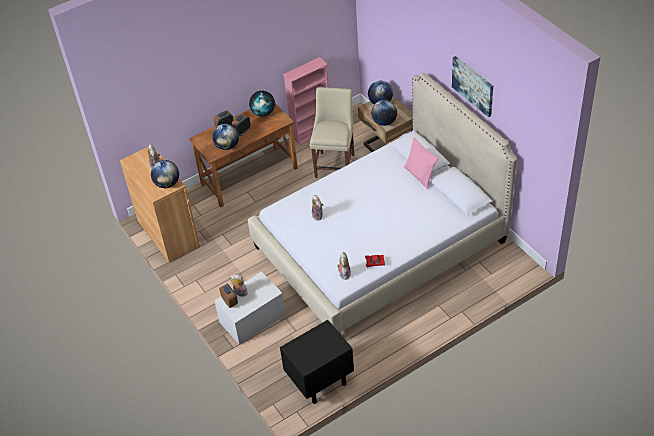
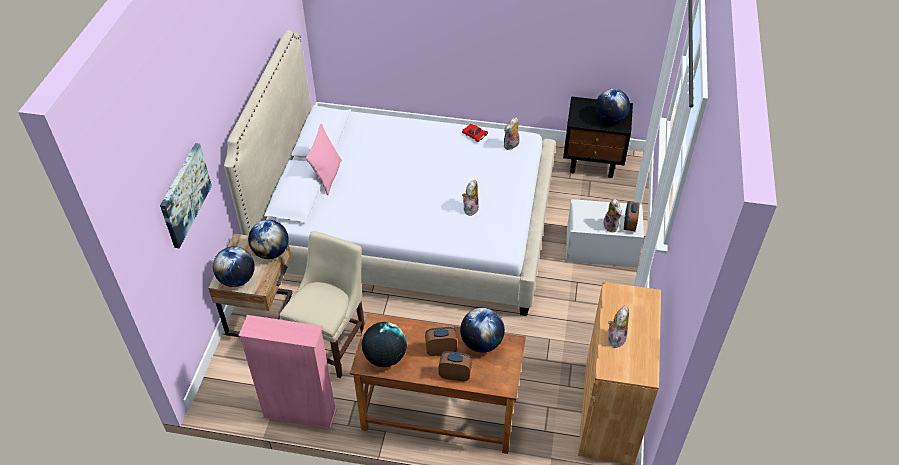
camera: 140 degrees left, 0 degrees up
(167, 184) = (623, 300): globe -> globe (610, 118)
(335, 164) = (332, 344): beige chair -> beige chair turned 150 degrees clockwise
(473, 85) = (247, 47): picture -> picture (184, 194)

